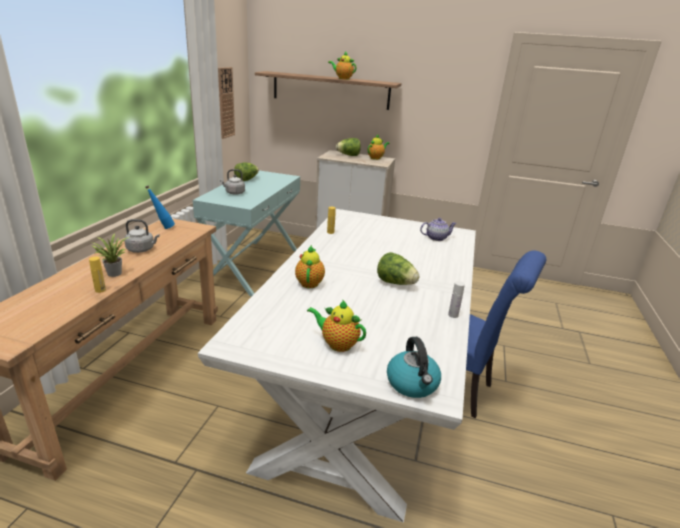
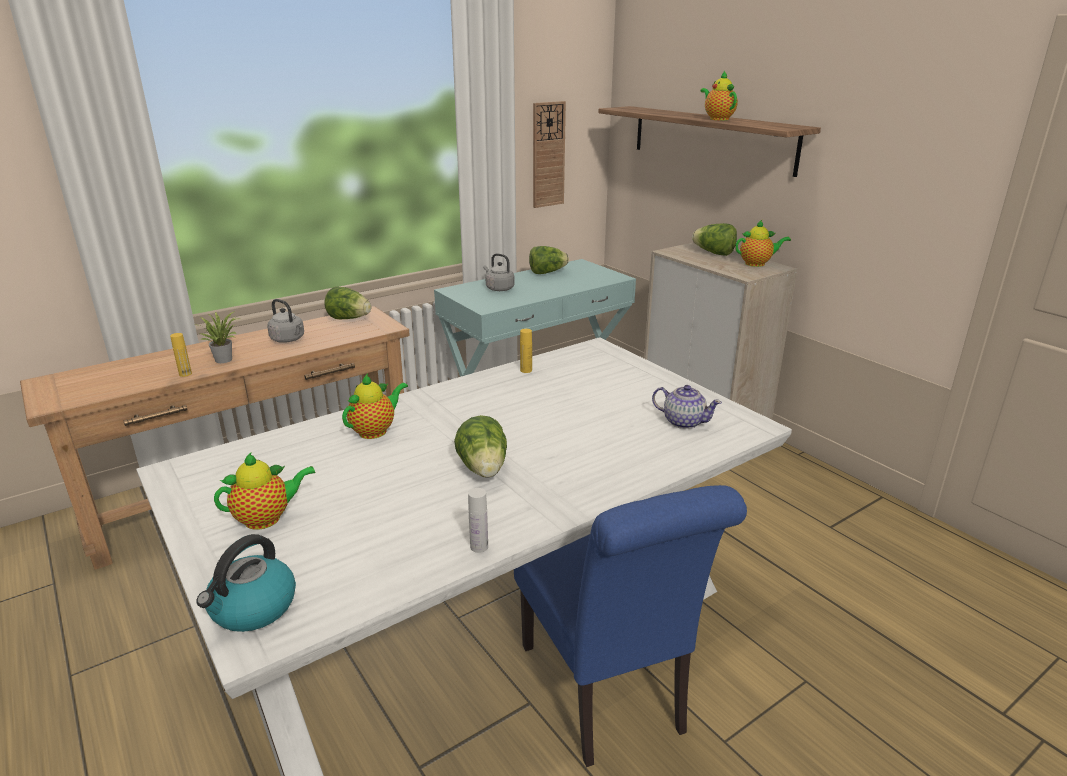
camera: 40 degrees right, 0 degrees up
(163, 228) = (349, 319): blue bottle -> lettuce
(337, 344) = (267, 518): teapot -> teapot turned 90 degrees clockwise

